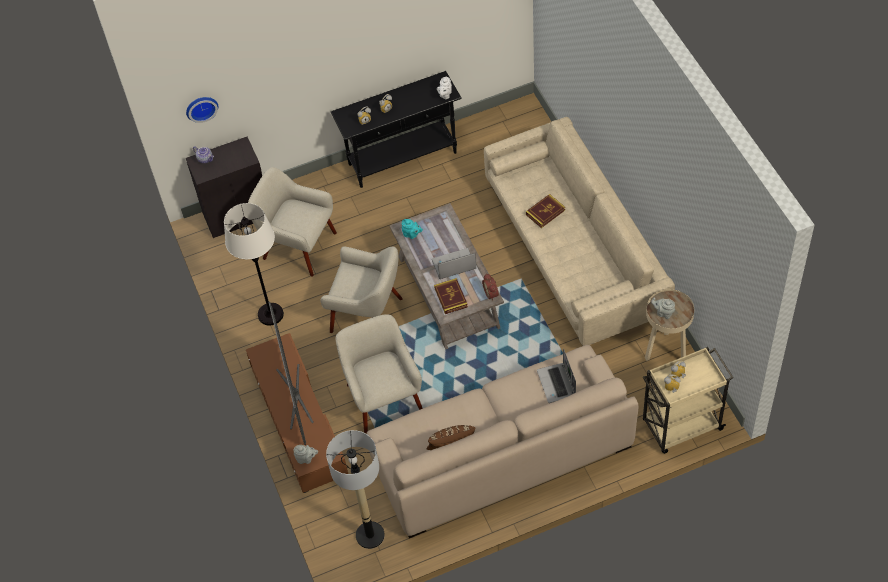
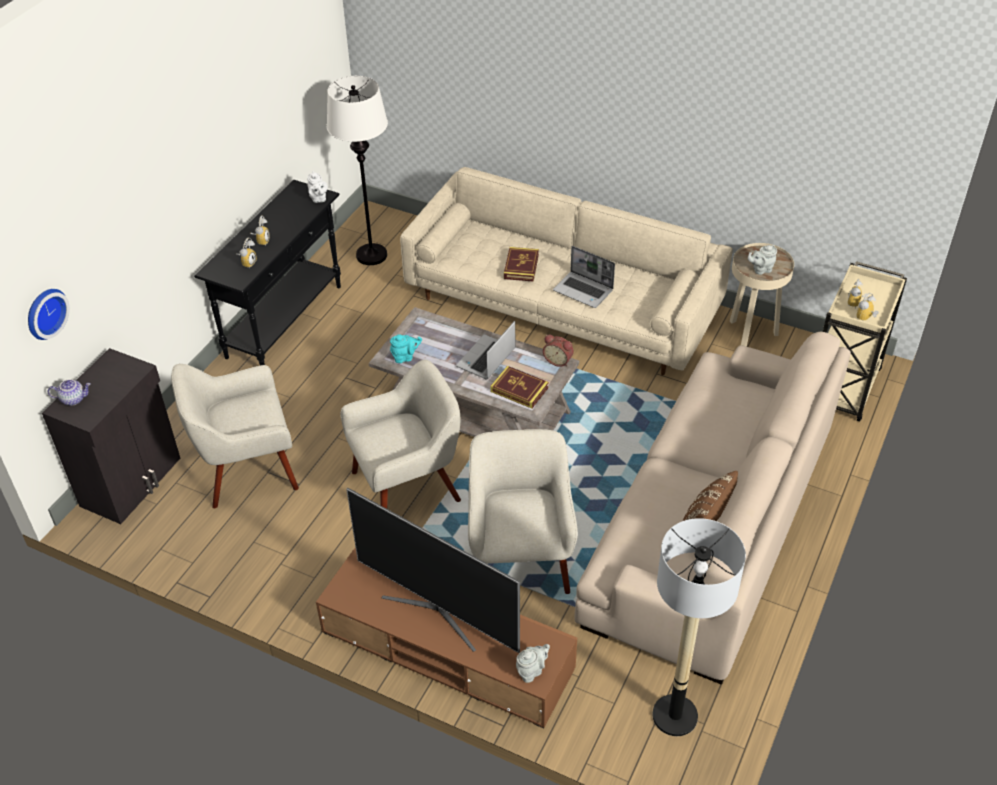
camera: 45 degrees left, 10 degrees down
(270, 315) = (286, 560): white floor lamp -> white floor lamp (371, 255)
(383, 396) = (520, 557): beige armchair -> beige armchair turned 60 degrees clockwise
(557, 384) = (728, 399): laptop -> laptop (584, 290)

